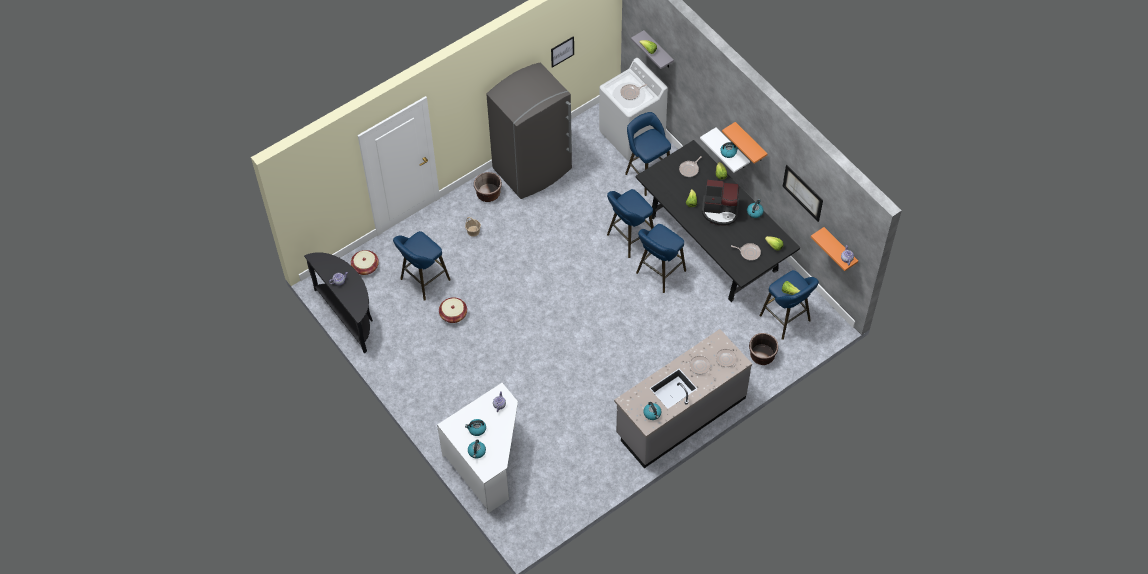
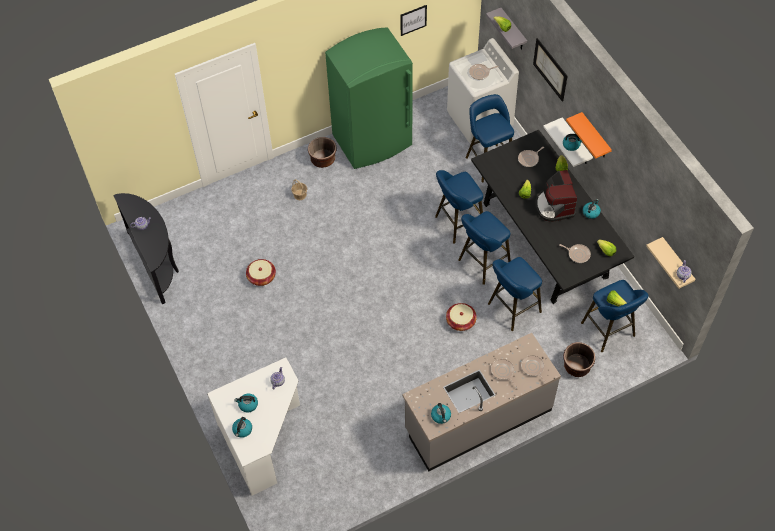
camera: 10 degrees right, 0 degrees up
(365, 267) = (184, 216): basket -> basket (460, 321)
(423, 281) = (238, 238): blue stool -> blue stool (512, 309)
(533, 169) = (373, 141): grey fridge -> green fridge
(720, 211) = (554, 206): coffee machine -> coffee machine turned 60 degrees clockwise
(802, 193) = (644, 196): picture -> picture (550, 69)
(840, 249) = (676, 263): orange shelf -> beige shelf

